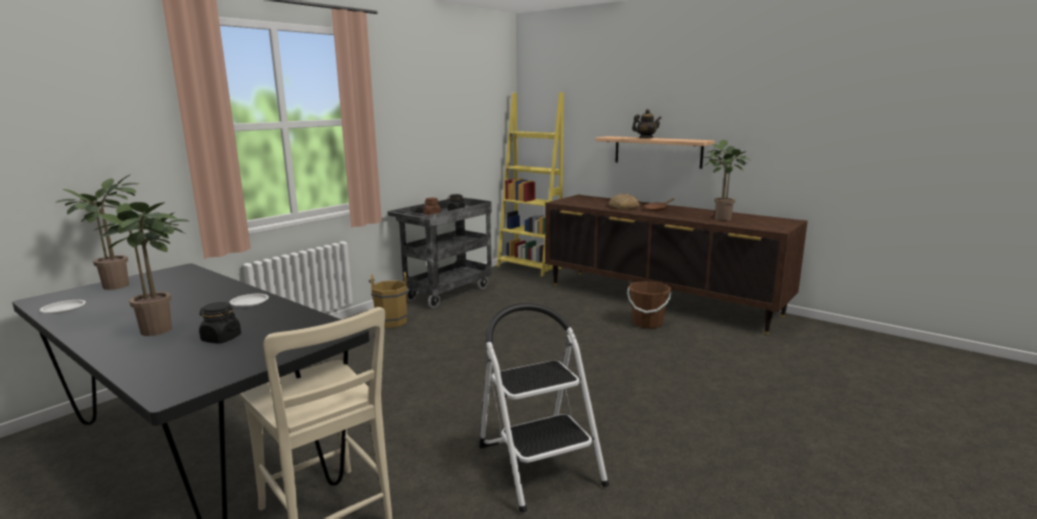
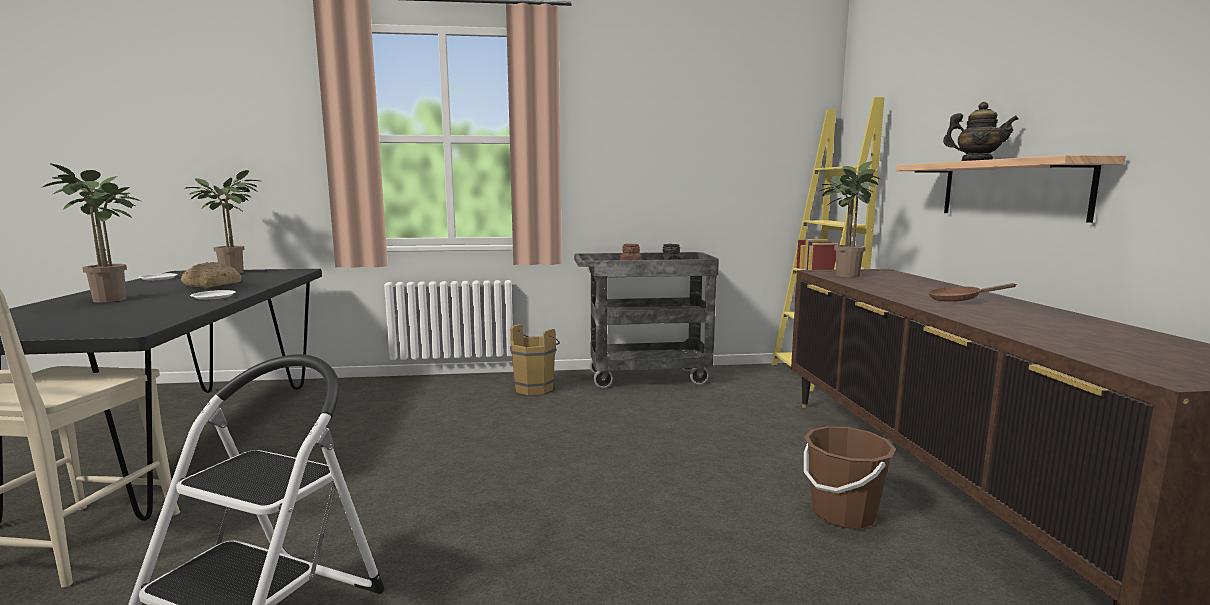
camera: 45 degrees right, 5 degrees down
(221, 338) = (90, 313): black jar -> none
(623, 207) = (902, 289): bread -> bread (213, 284)
(719, 218) = (1062, 332): potted plant -> potted plant (845, 274)

